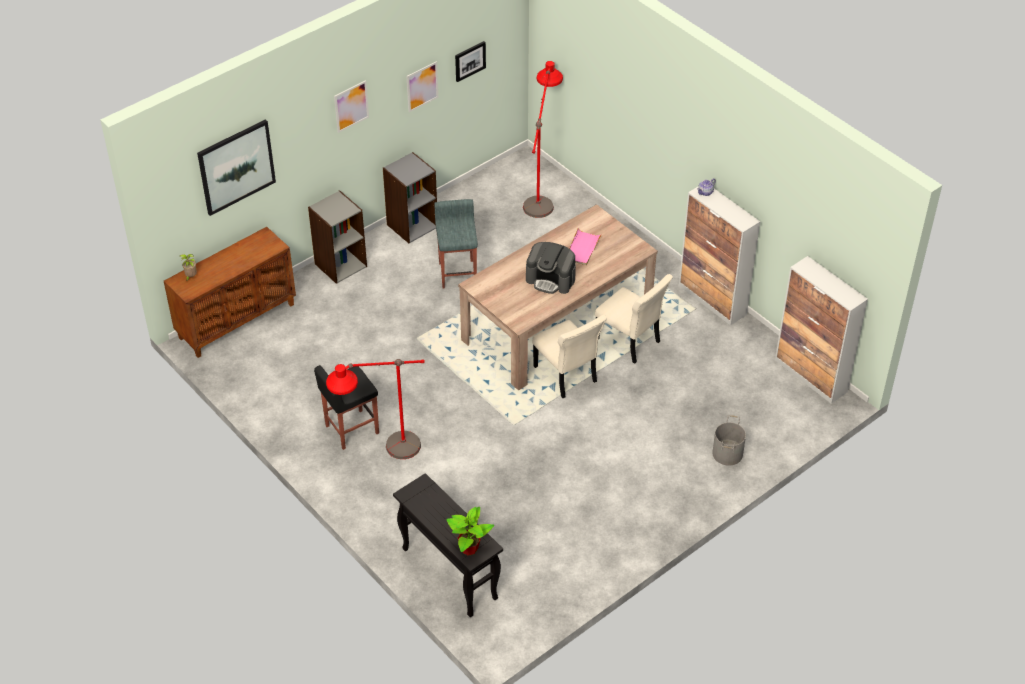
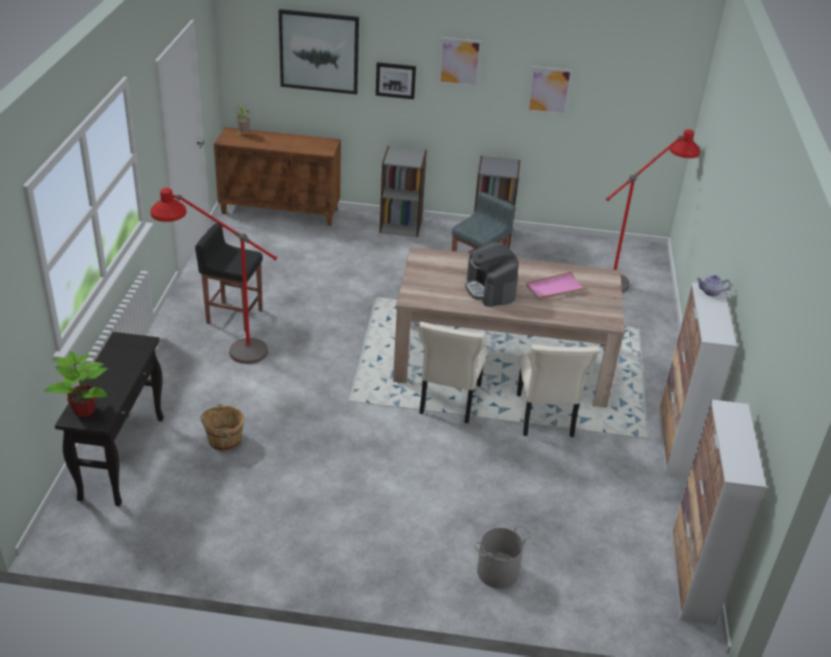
camera: 45 degrees right, 10 degrees down
(469, 61) = (615, 95): picture -> picture (395, 80)
(486, 511) = (224, 440): none -> brown bucket

